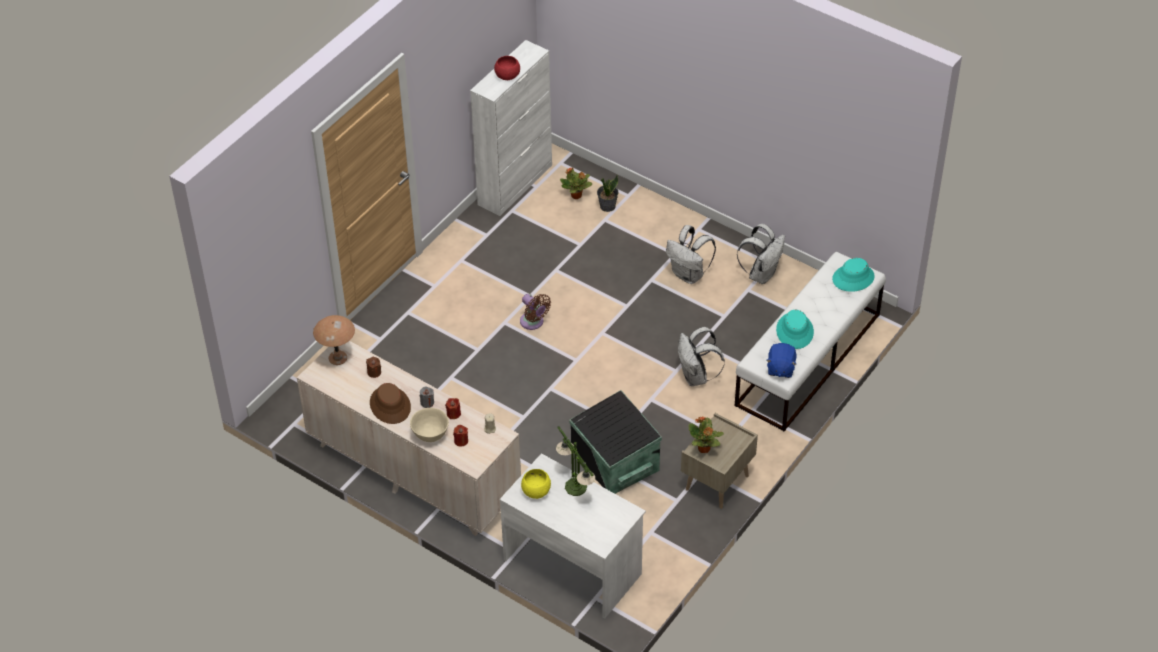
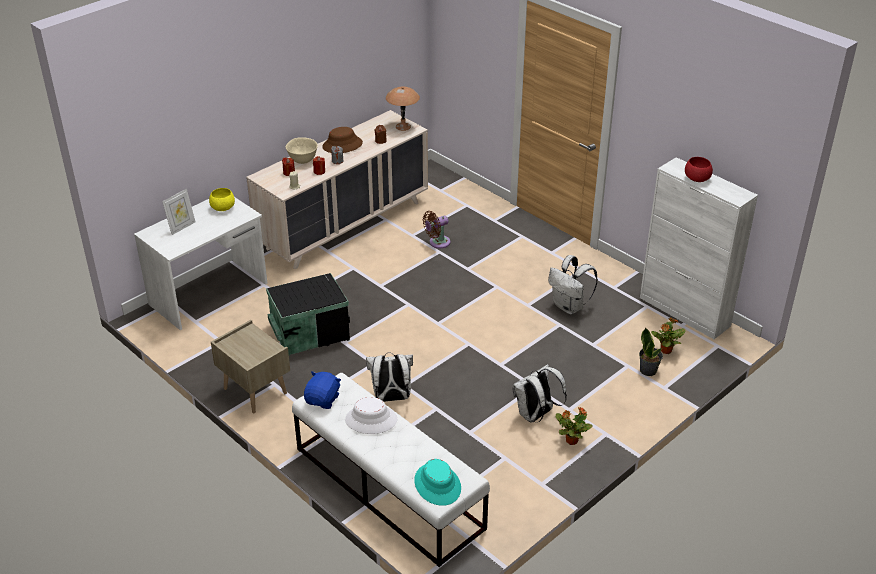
camera: 100 degrees right, 10 degrees down
(533, 322) = (492, 303): brown fan -> brown fan (437, 243)
(575, 486) = (215, 227): table lamp -> none
(582, 517) = (181, 227): none -> picture frame
(704, 449) = (249, 336): potted plant -> potted plant (571, 440)
(761, 274) = (526, 473): white backpack -> white backpack (569, 307)
(780, 368) = (323, 400): blue plush toy -> blue plush toy turned 90 degrees clockwise
(795, 331) = (371, 420): turquoise hat -> white hat

